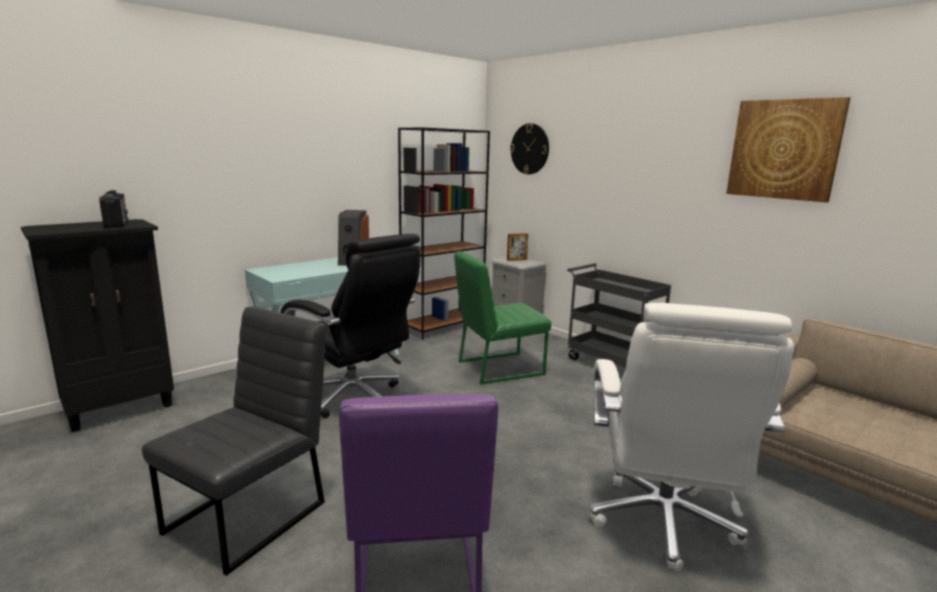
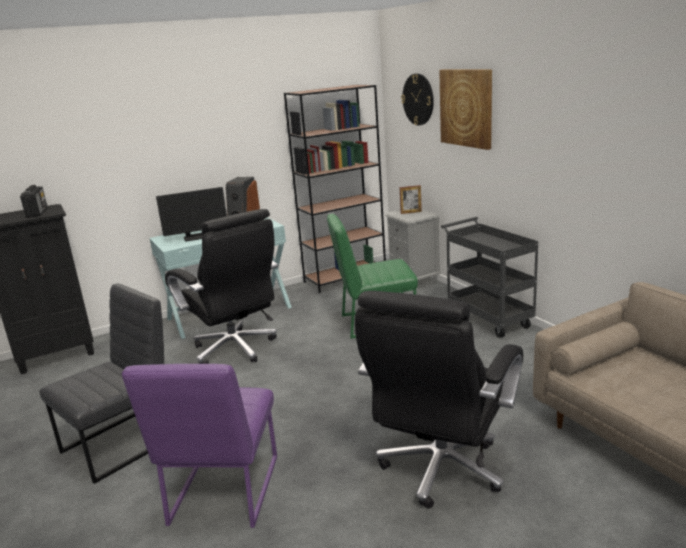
camera: 15 degrees right, 5 degrees up
(305, 270) = (197, 237): none -> monitor
(663, 527) = (439, 473): white office chair -> black office chair
(784, 149) = (625, 104): picture -> picture (466, 108)

